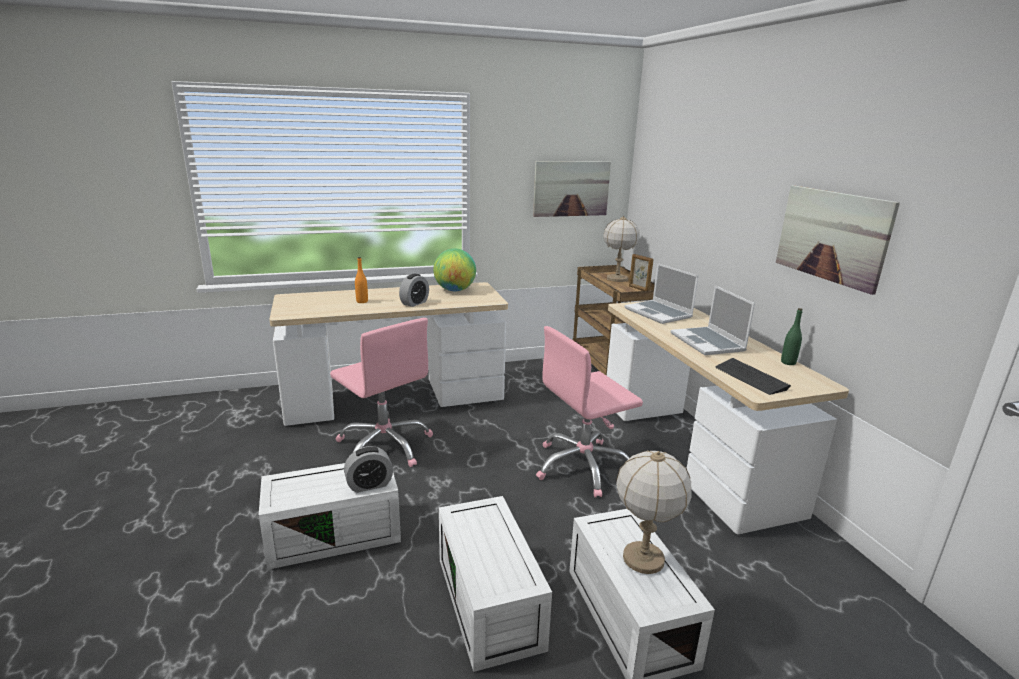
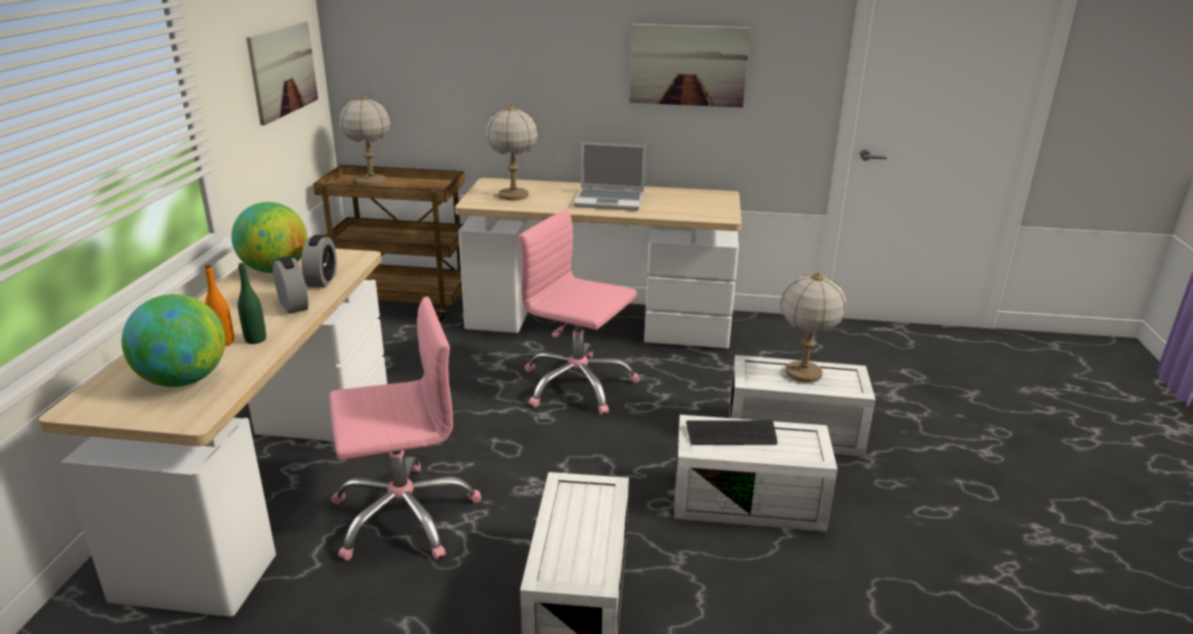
camera: 65 degrees left, 5 degrees up
(319, 305) = (184, 380): none -> globe
(369, 485) = (606, 496): alarm clock -> alarm clock (322, 280)
(583, 466) = (577, 384): pink office chair -> pink office chair turned 120 degrees clockwise
(638, 289) = (421, 183): picture frame -> none
(659, 313) = (514, 195): laptop -> table lamp
(750, 378) = (695, 210): keyboard -> keyboard (731, 434)
(788, 362) = (677, 190): green bottle -> green bottle (255, 339)

